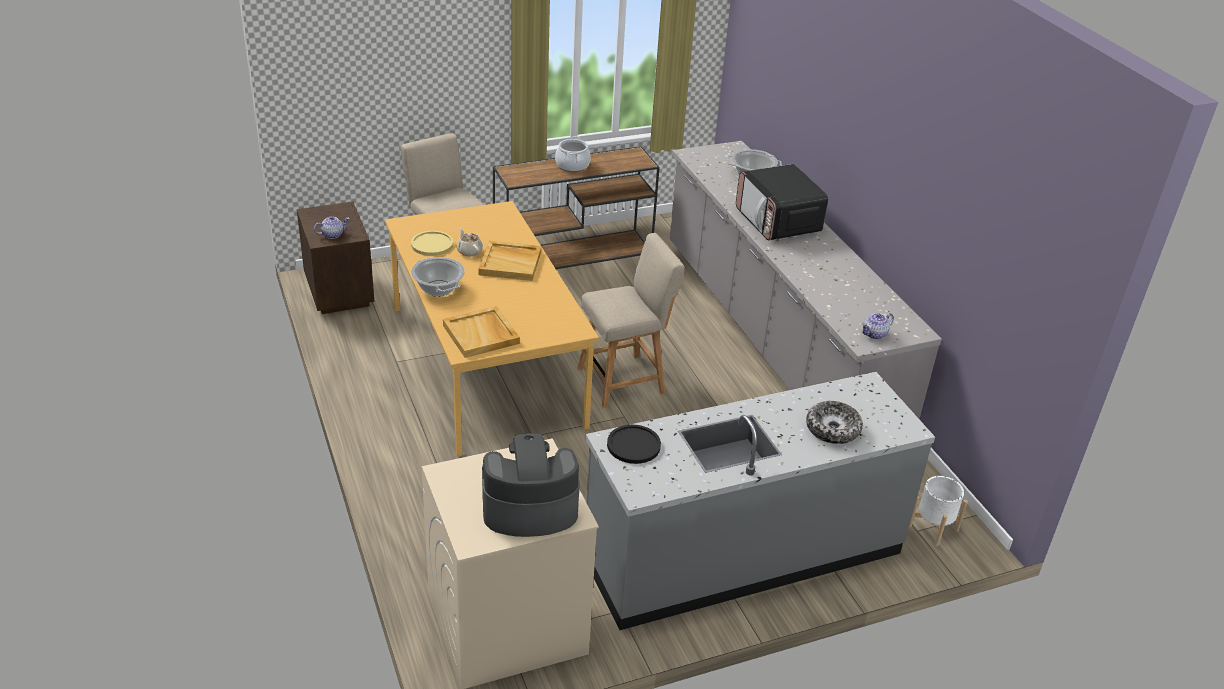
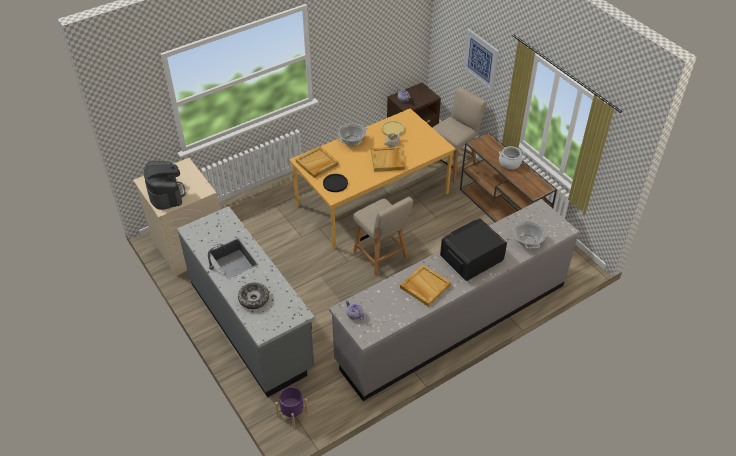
camera: 80 degrees right, 10 degrees up
(418, 76) = (481, 59): none -> picture
(633, 445) = (223, 223): black plate -> black plate (335, 183)
(824, 266) = (424, 286): none -> beige tray
(933, 527) = (293, 414): white planter -> purple planter

